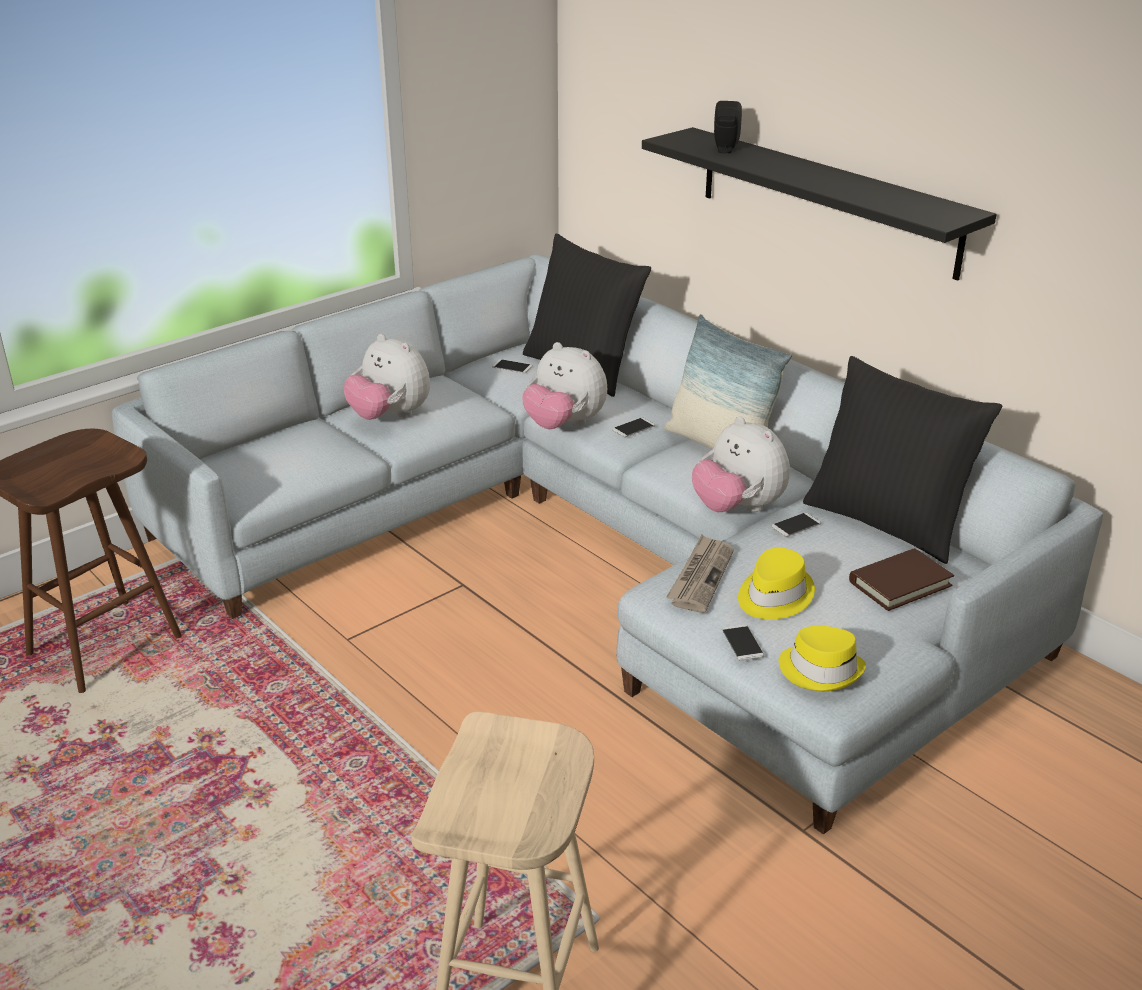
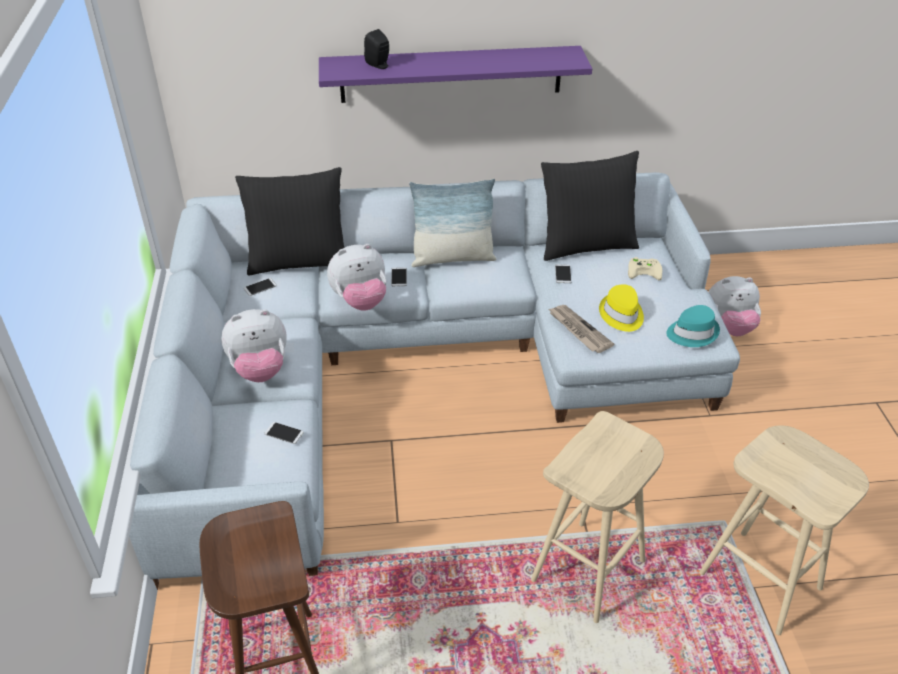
camera: 55 degrees left, 10 degrees up
(393, 815) = (588, 572): none -> beige stool
(738, 508) = (522, 284): plush toy -> plush toy (728, 327)
(742, 643) = (649, 346): phone -> phone (284, 433)
(821, 670) = (692, 332): yellow hat -> turquoise hat
(826, 201) = (451, 74): black shelf -> purple shelf
(900, 583) = (645, 270): brown book -> beige game controller

